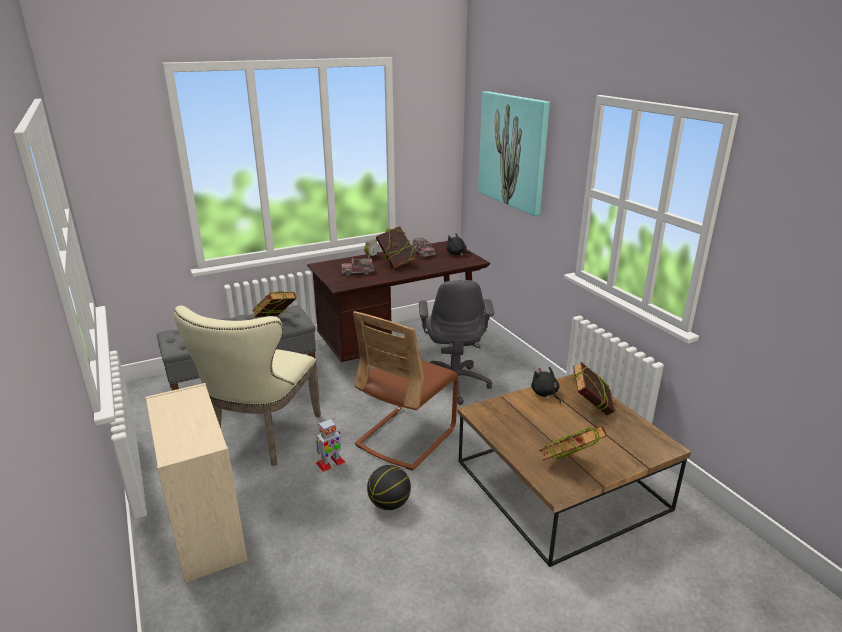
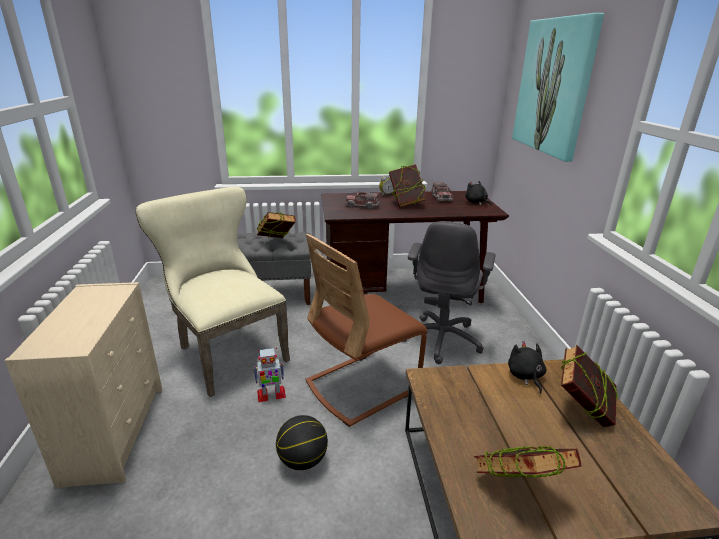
camera: 20 degrees right, 0 degrees up
(263, 438) = (226, 352): beige chair -> beige chair turned 105 degrees clockwise

